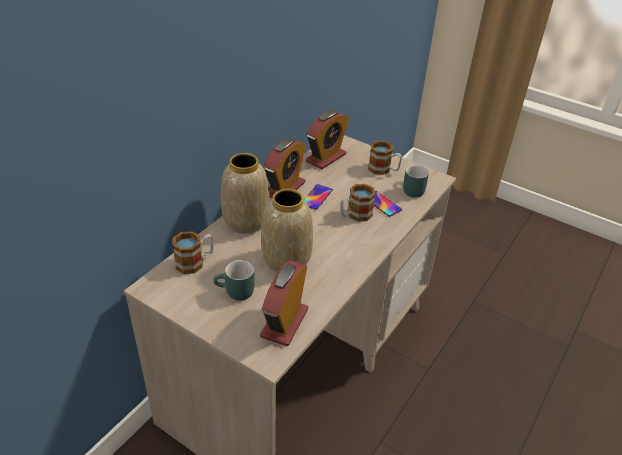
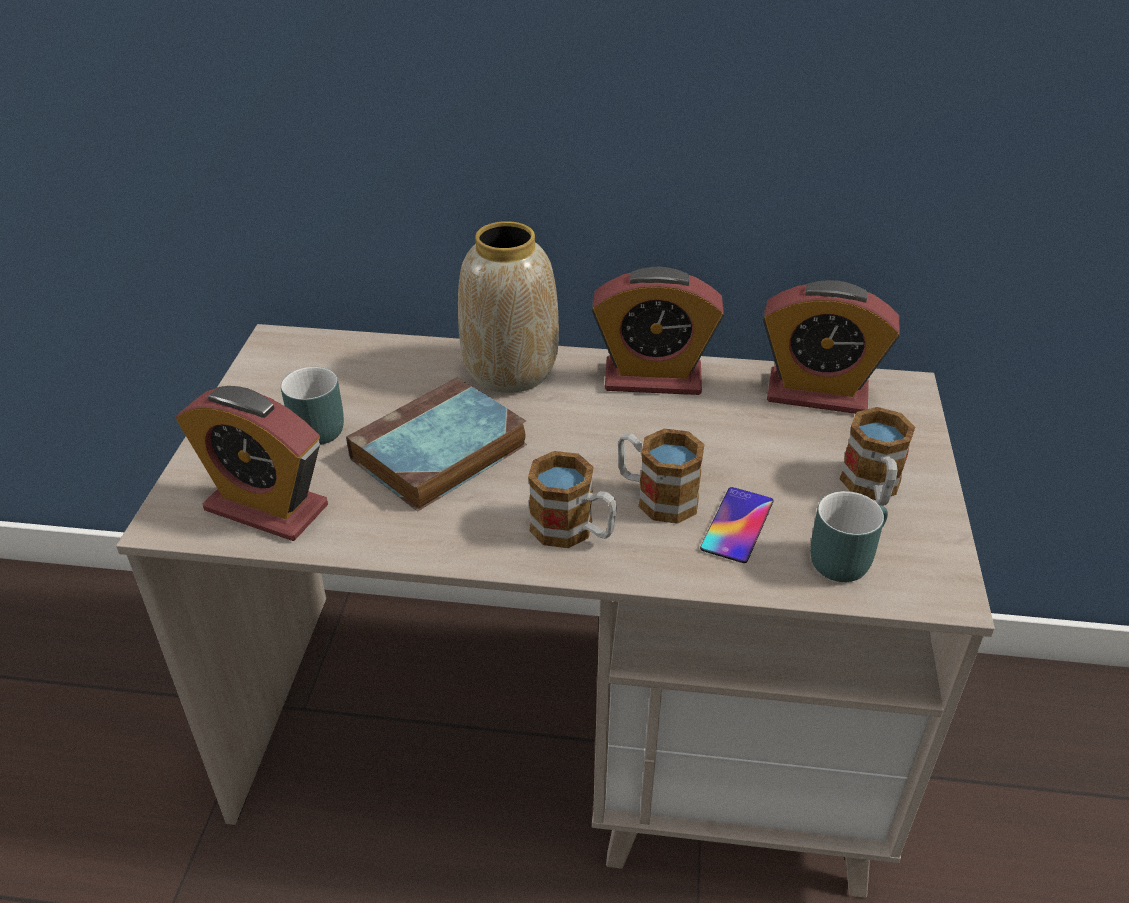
camera: 65 degrees right, 0 degrees up
(195, 262) = (363, 359): mug -> mug (573, 531)
(284, 323) = (266, 508): alarm clock -> alarm clock turned 150 degrees counterclockwise
(287, 261) = (437, 454): vase -> book
(316, 197) = (666, 426): phone -> none

